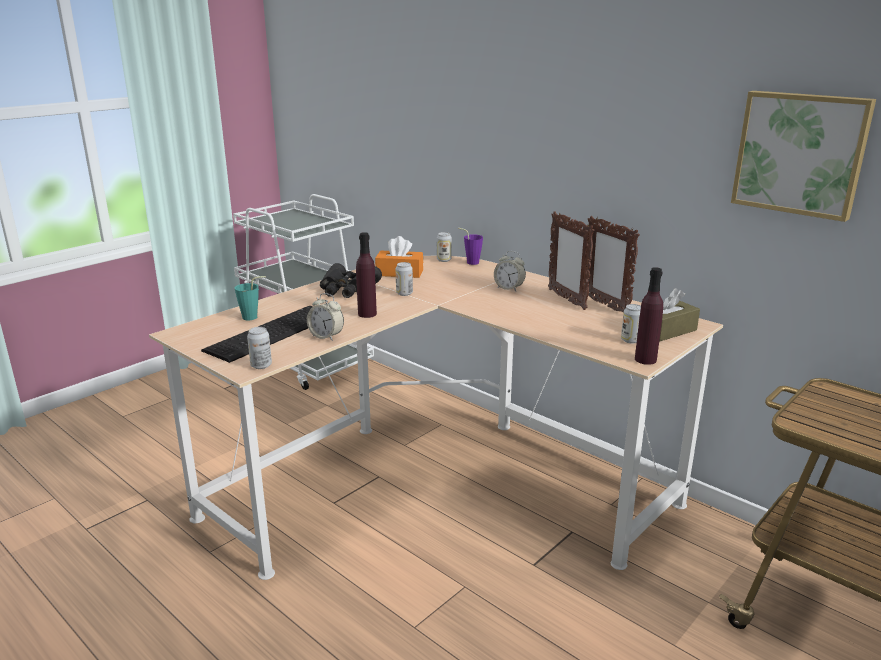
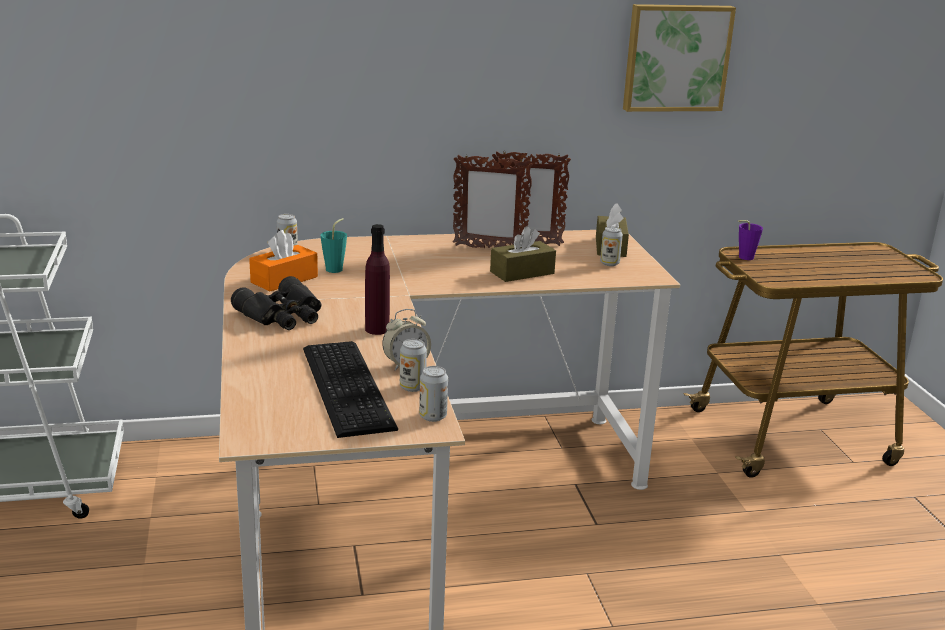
camera: 55 degrees left, 0 degrees up
(253, 317) = (279, 384): turquoise cup -> turquoise cup (336, 268)
(404, 293) = (351, 297): can -> can (412, 387)
(470, 262) = (318, 244): purple cup -> purple cup (743, 257)
(509, 288) = (422, 256): alarm clock -> none
(544, 320) = (522, 272): none -> brown tissue box
(645, 359) = (652, 273): purple bottle -> none

